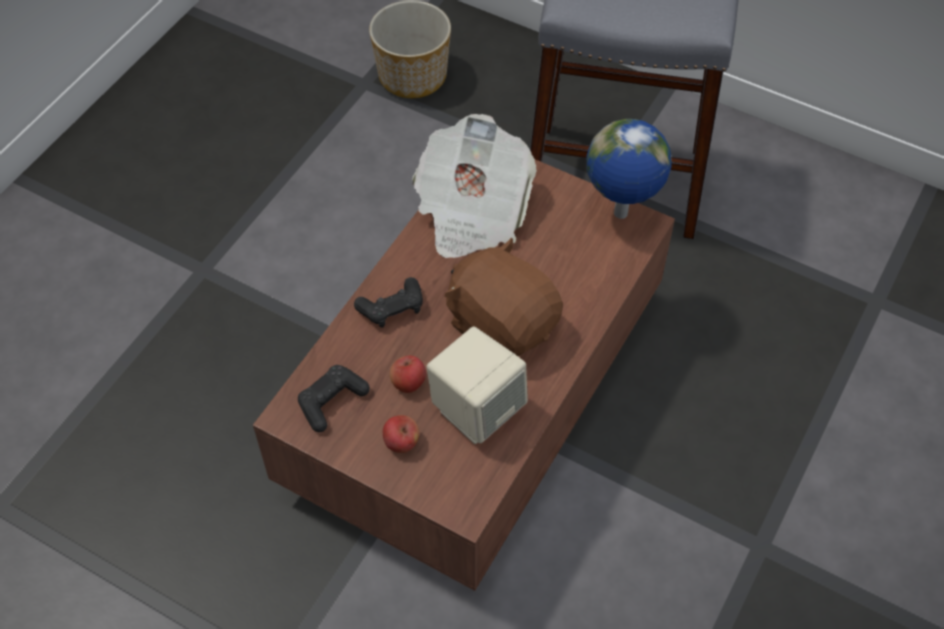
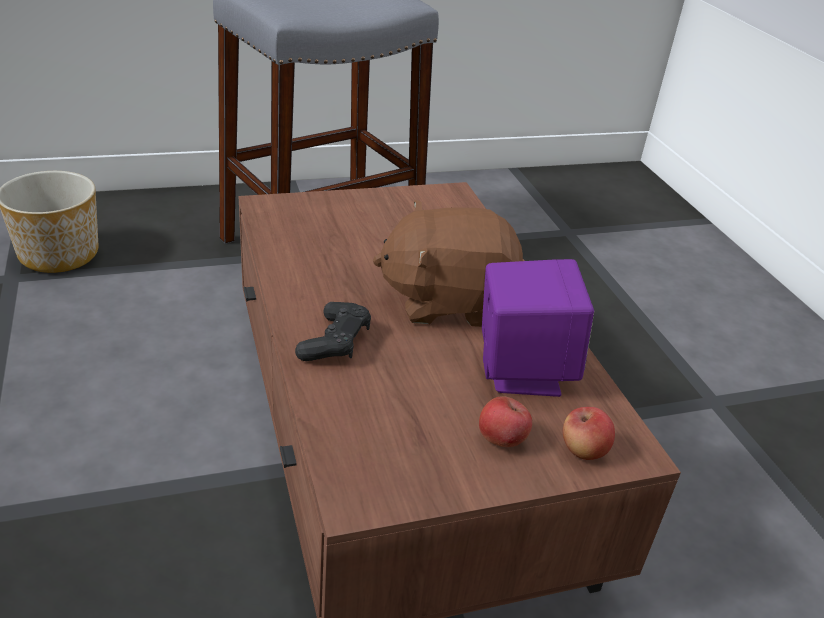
camera: 50 degrees left, 20 degrees down
(332, 401) = (385, 452): black game controller -> none
(408, 383) = (435, 389): apple -> apple (583, 450)
(472, 211) = (308, 242): newspaper -> none
(477, 409) = (522, 370): beige speaker -> purple speaker
(620, 215) = (428, 195): globe -> none

